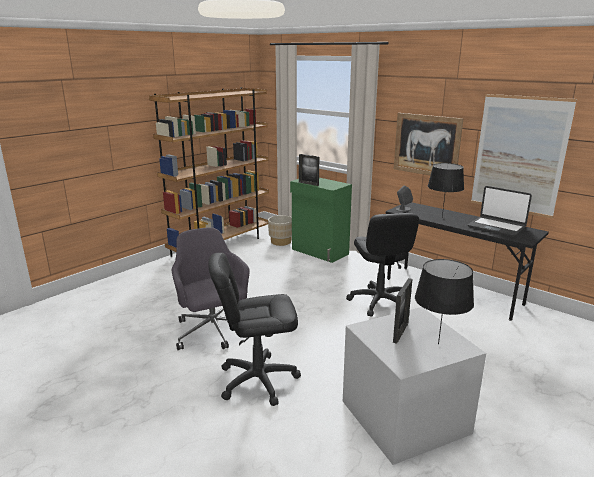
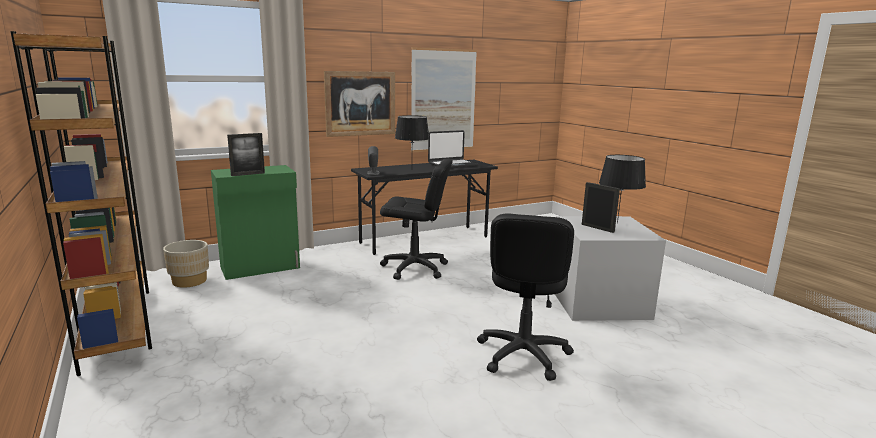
camera: 70 degrees left, 5 degrees down
(213, 332) = (398, 368): grey office chair -> none

